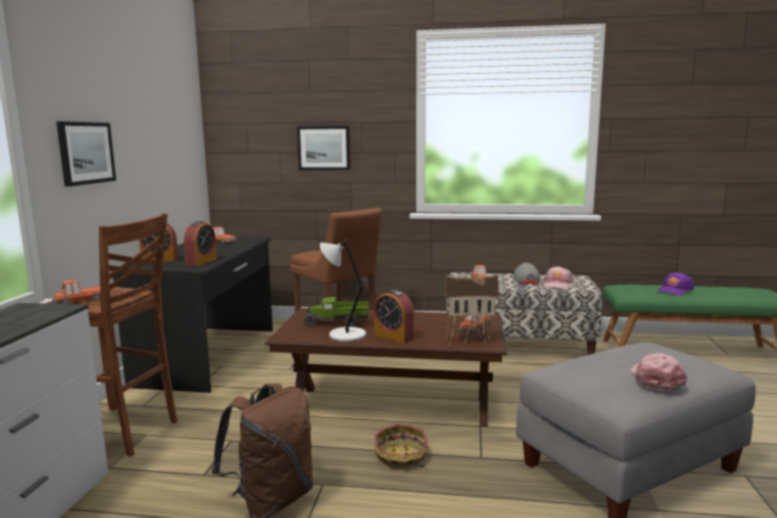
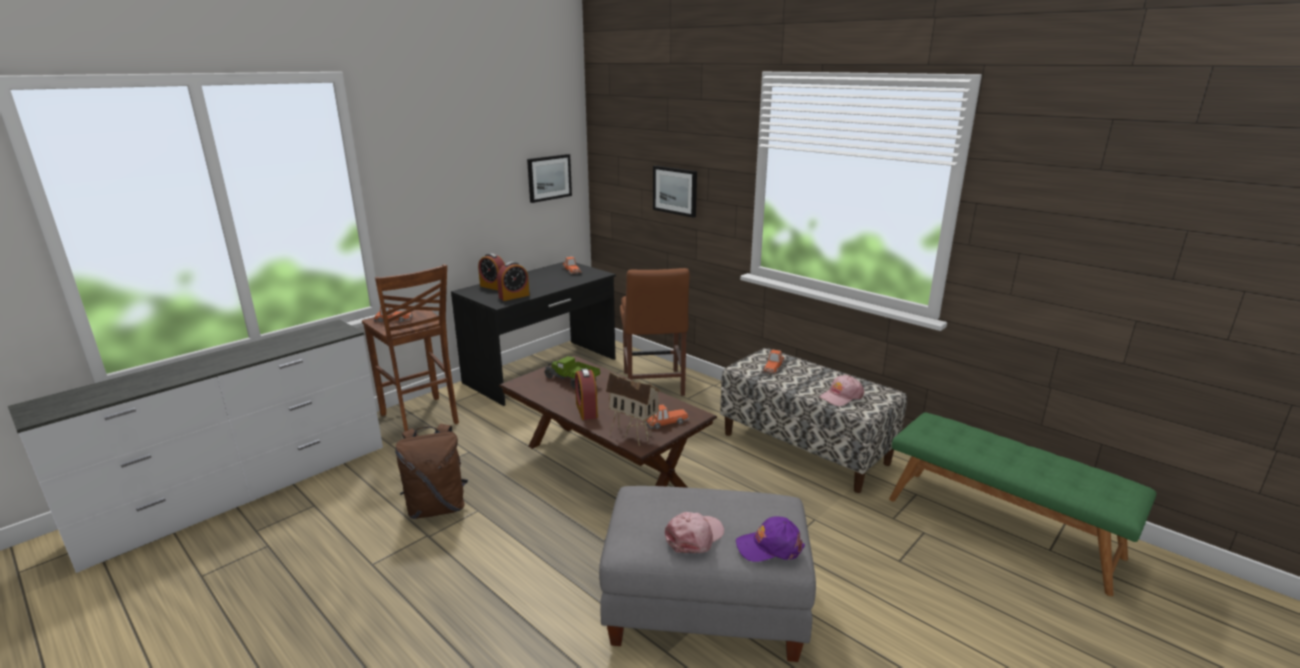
camera: 35 degrees right, 10 degrees up
(86, 153) = (429, 199): picture -> picture (549, 177)
(345, 335) = (557, 396): grey table lamp -> none
(401, 457) = (550, 513): basket -> none
(527, 280) = (822, 380): grey cap -> none
(675, 290) = (988, 446): purple cap -> purple cap (769, 547)

